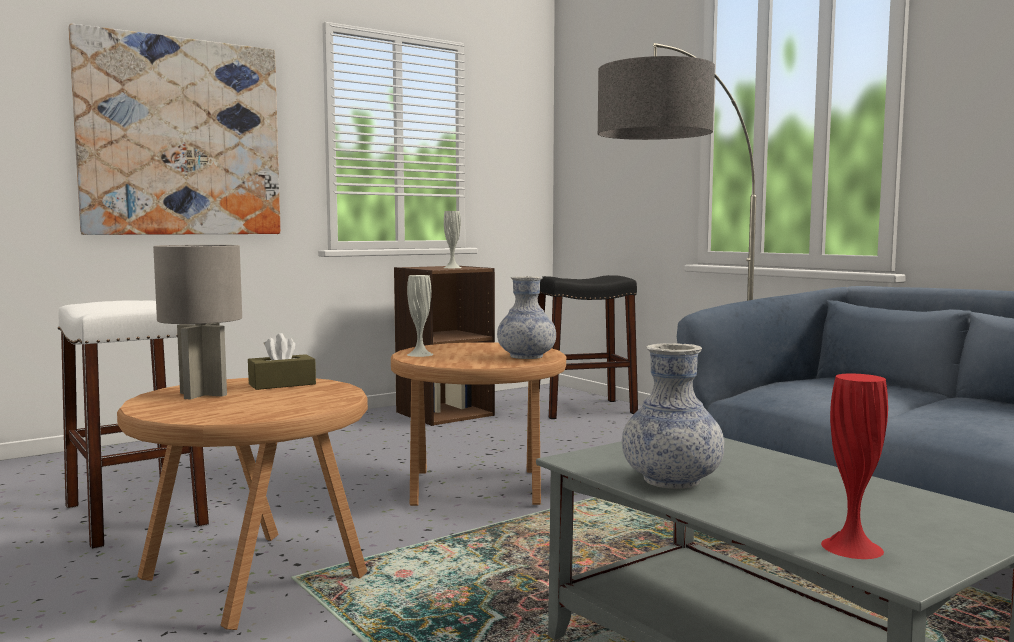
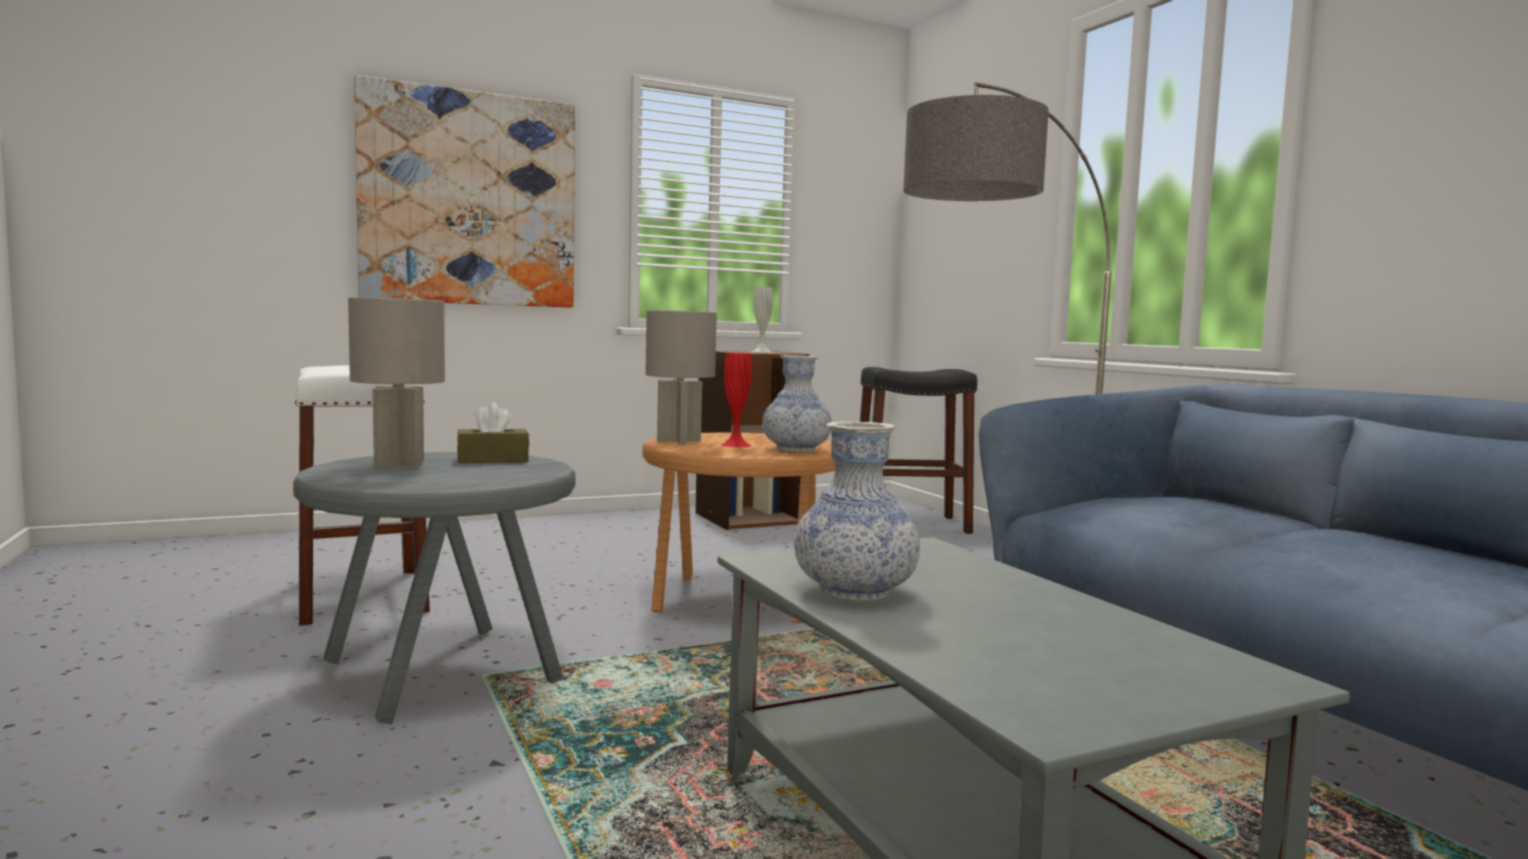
camera: 10 degrees right, 0 degrees up
(253, 576) = (442, 670): brown side table -> grey side table
(420, 354) = (678, 441): white vase -> grey table lamp
(852, 547) = (1013, 687): red vase -> red vase (736, 445)

